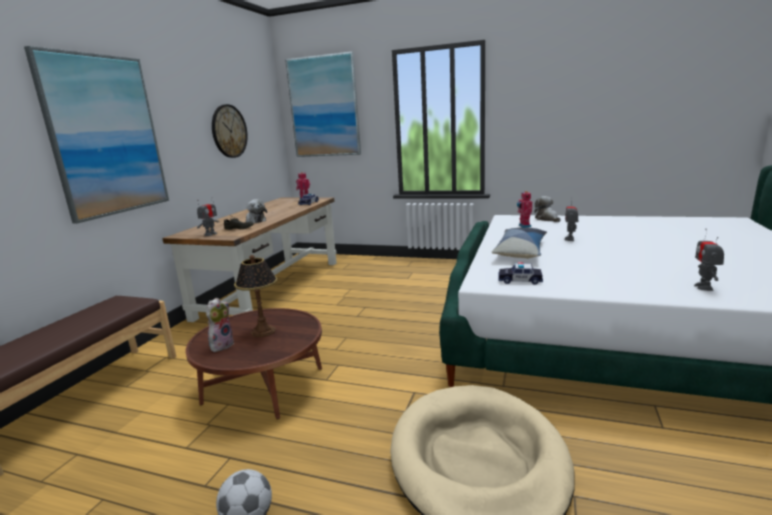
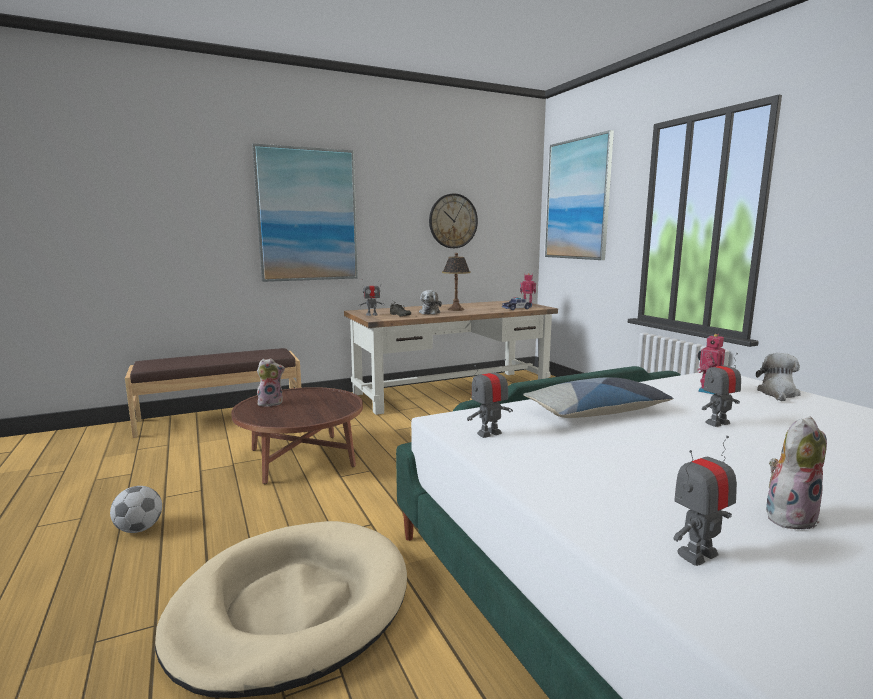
camera: 45 degrees right, 5 degrees down
(263, 331) = (309, 405): table lamp -> table lamp (456, 309)
(520, 280) = (489, 433): toy car -> toy robot
(680, 263) = (789, 516): none -> plush toy

